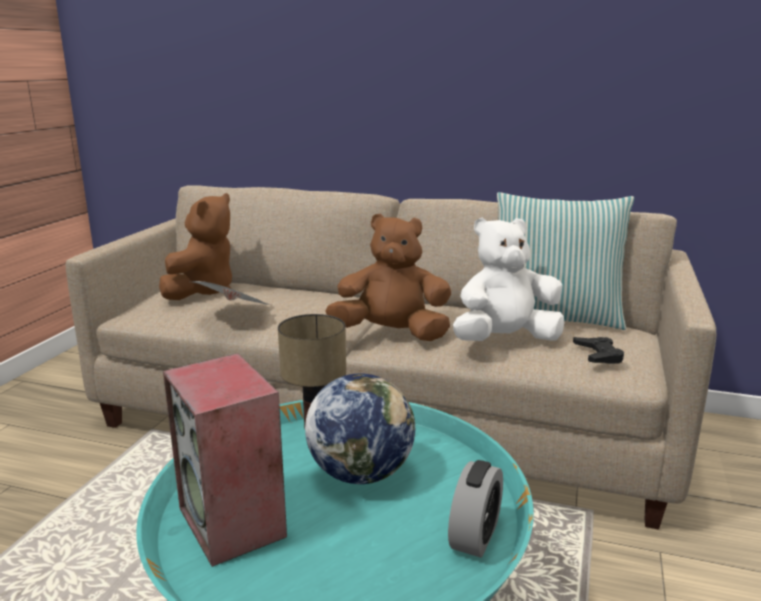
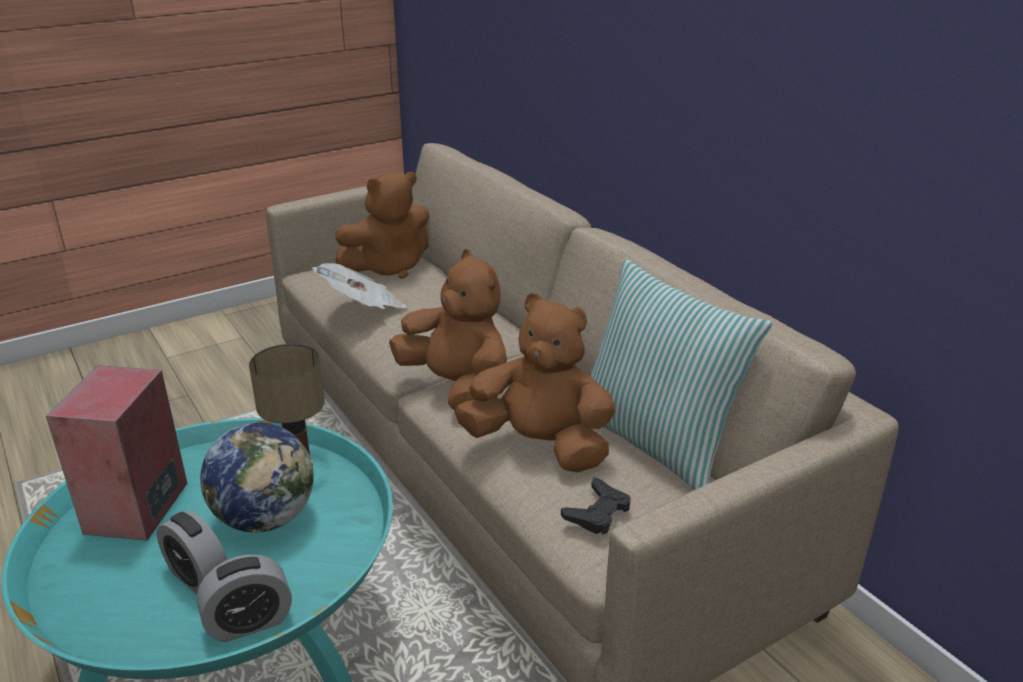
camera: 40 degrees right, 10 degrees up
(380, 534) = (198, 577): none -> alarm clock
(505, 340) = (539, 446): white plush toy -> brown plush toy

